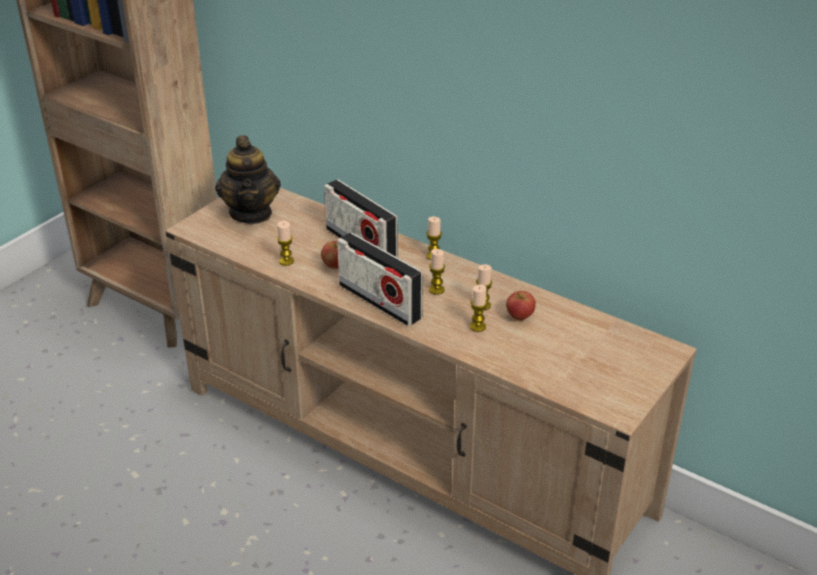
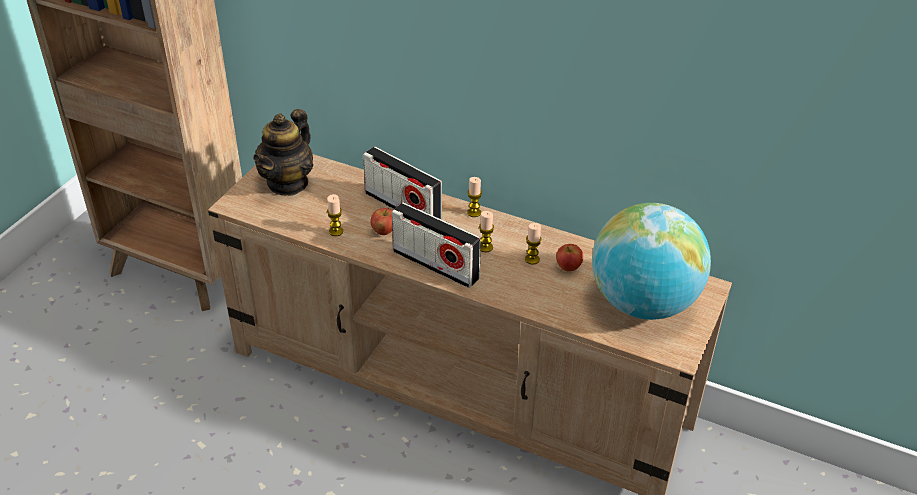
camera: 10 degrees left, 5 degrees up
(251, 213) = (288, 183): teapot -> teapot turned 45 degrees clockwise
(477, 326) = (532, 281): candle -> none
(592, 359) = (643, 303): none -> globe

